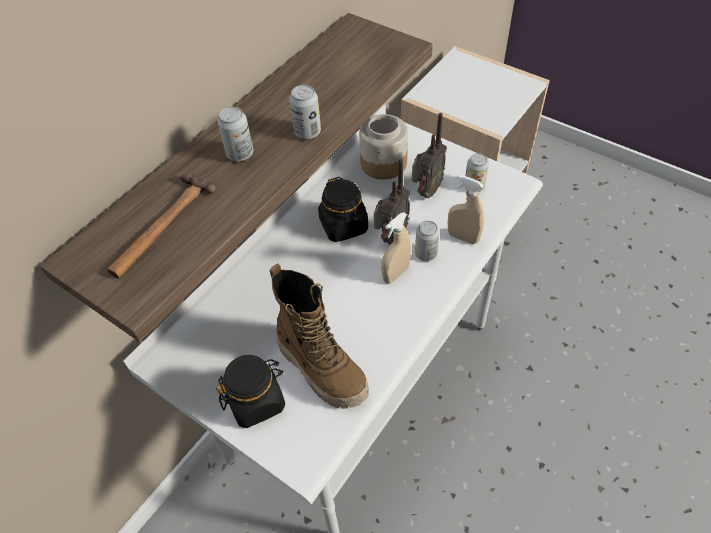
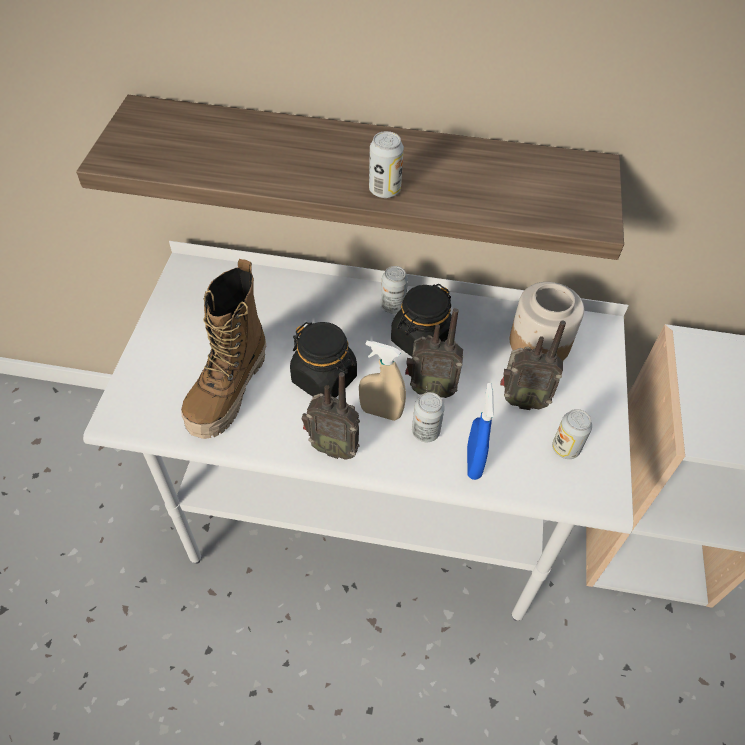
camera: 60 degrees right, 0 degrees up
(161, 227) = (199, 141): hammer -> none
(240, 154) = (322, 155): can -> can (393, 306)
(256, 401) = (172, 354): black jar -> black jar (324, 379)
(412, 313) = (333, 447): none -> radio
(463, 237) = (473, 462): beige spray bottle -> blue spray bottle

